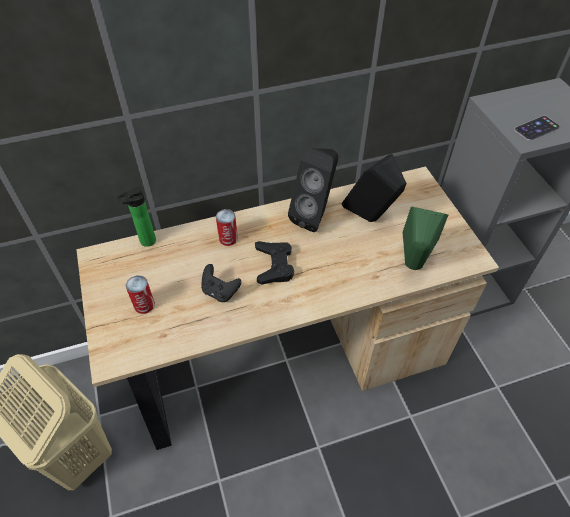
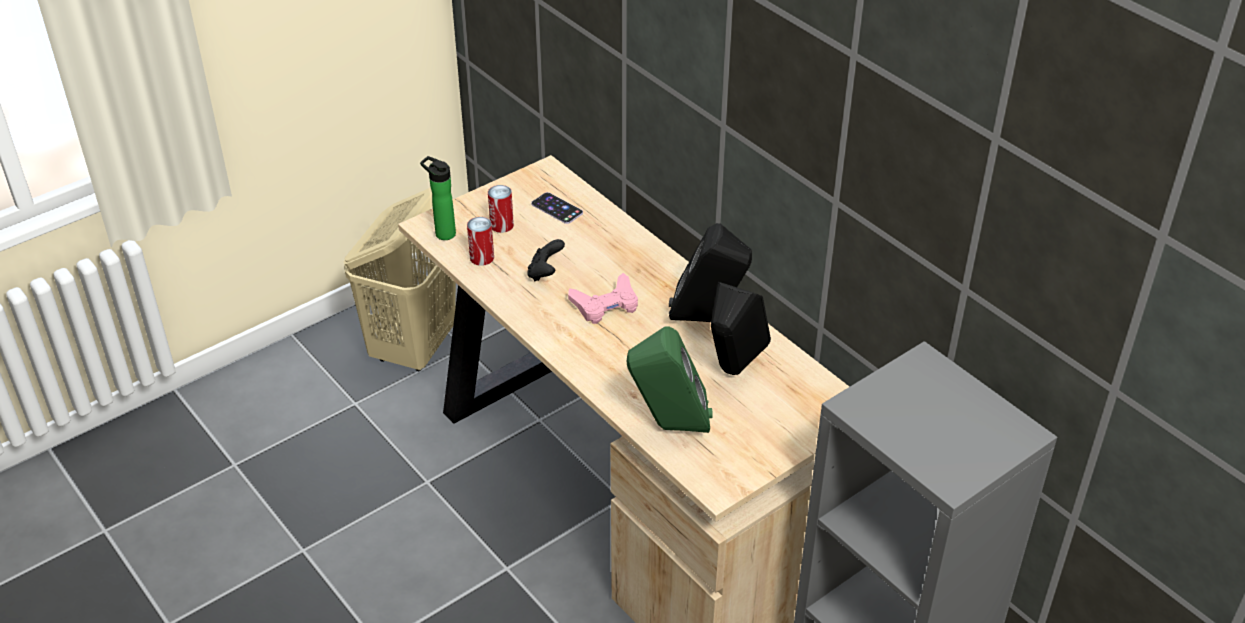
camera: 70 degrees right, 10 degrees down
(145, 242) = (586, 197): bottle -> bottle (443, 233)
(228, 238) = (626, 257): can -> can (482, 257)
(274, 265) = (606, 304): black game controller -> pink game controller
(536, 128) = (891, 415): phone -> phone (557, 208)

